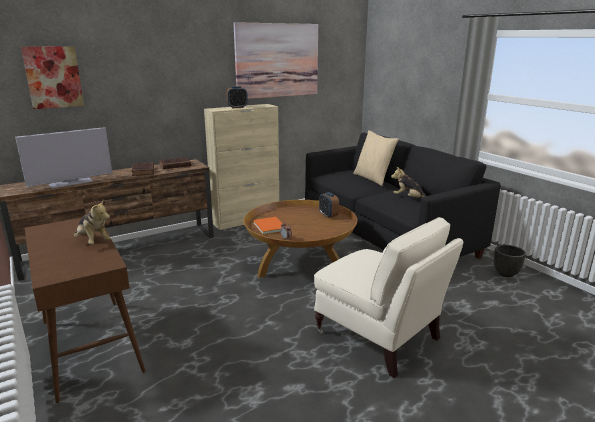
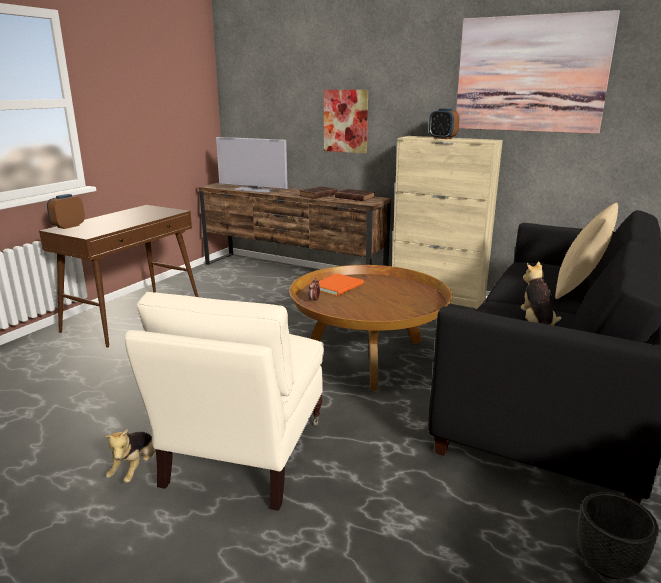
camera: 60 degrees right, 0 degrees up
(53, 77) = (271, 87): picture -> picture (346, 121)
(93, 241) = (130, 222): plush toy -> plush toy (136, 469)
(328, 215) = (422, 304): alarm clock -> alarm clock (68, 226)

